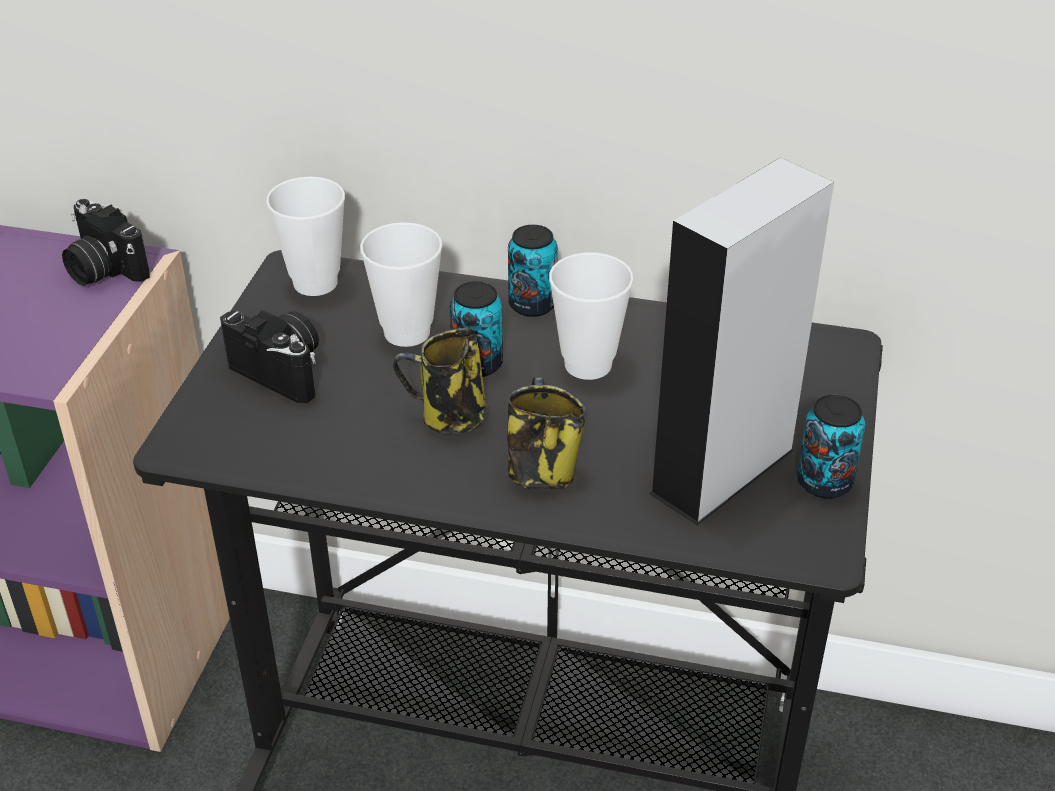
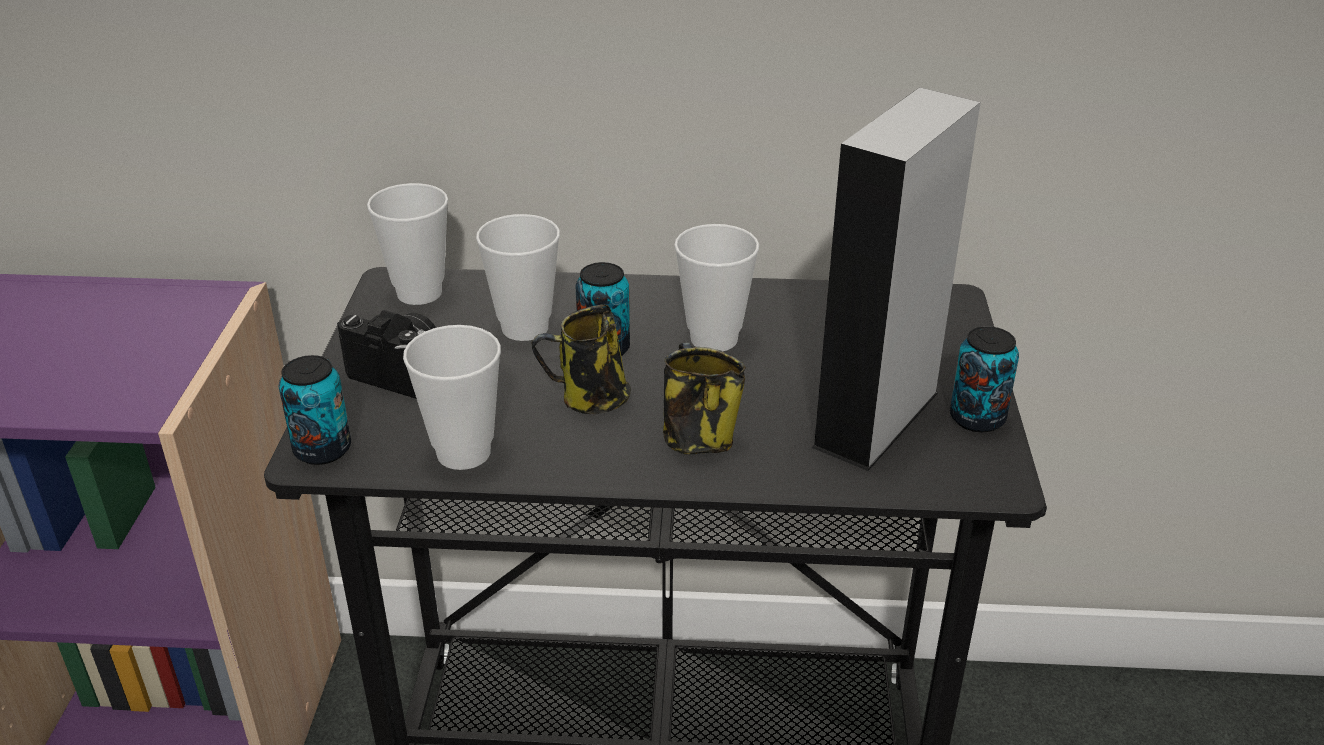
camera: 10 degrees left, 5 degrees down
(102, 269) = (188, 306): camera -> none
(317, 459) = (463, 452): none -> cup
(532, 304) = (643, 292): can -> can (322, 449)

